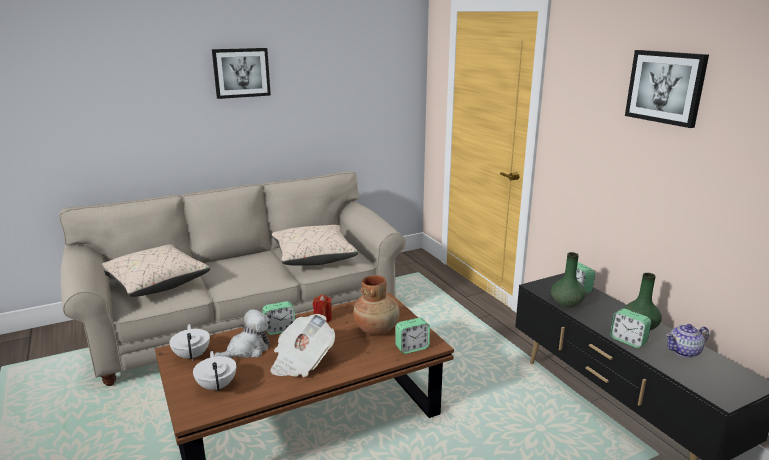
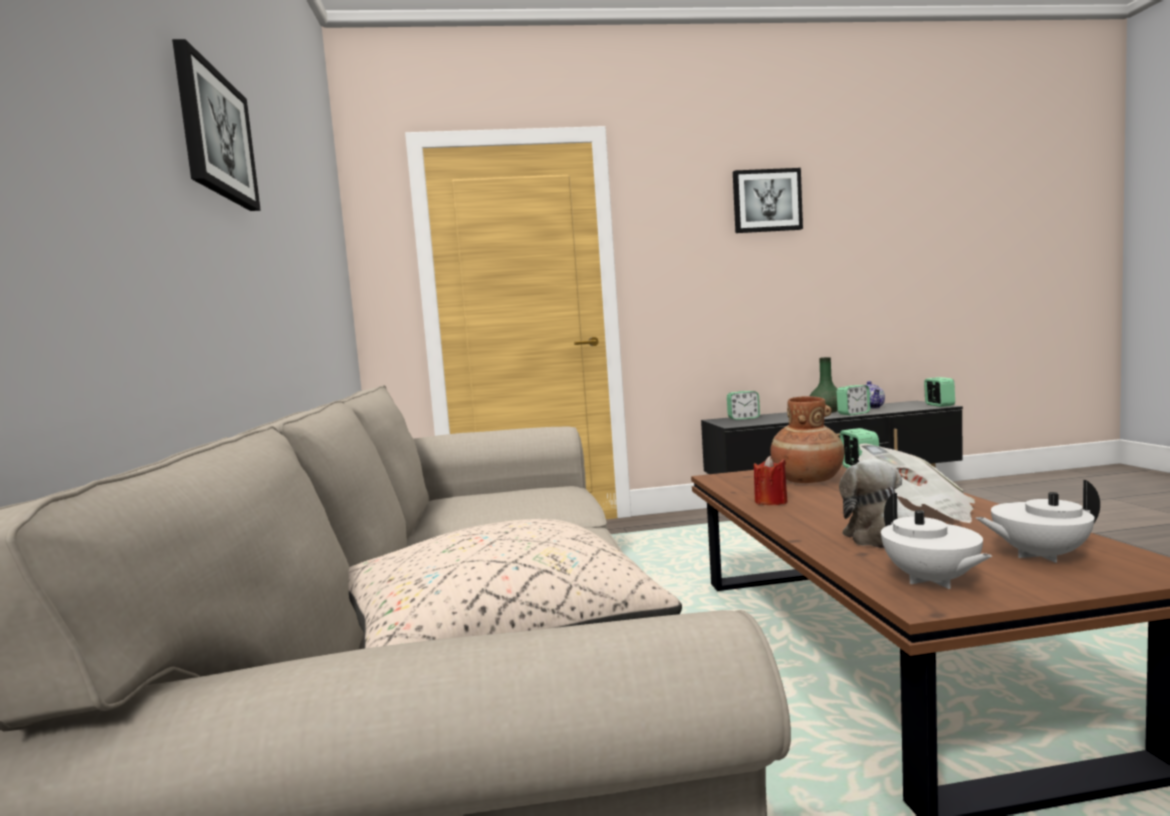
camera: 70 degrees left, 15 degrees down
(192, 355) = (931, 581): white teapot -> white teapot turned 105 degrees counterclockwise
(280, 330) = (809, 523): alarm clock -> alarm clock (939, 405)
(313, 257) = (518, 505): beige pillow -> none
(567, 303) = (775, 420): green vase -> none

